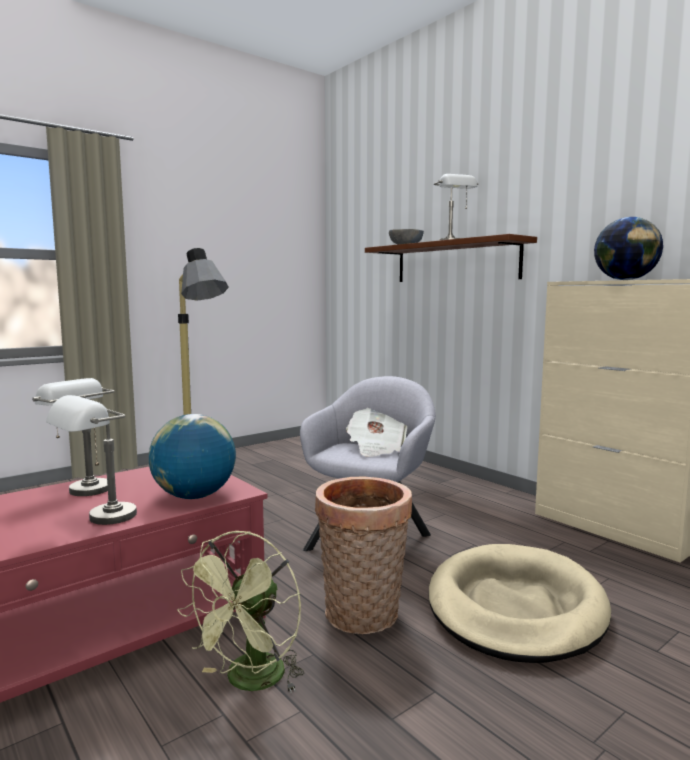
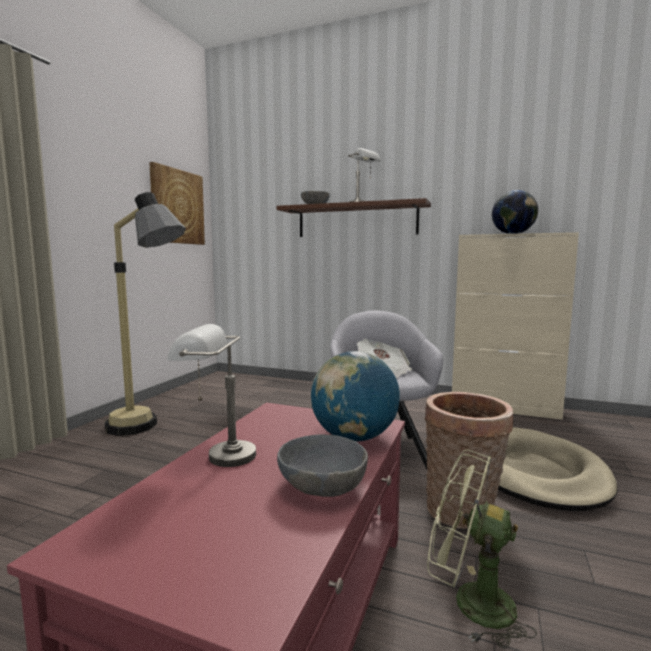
camera: 30 degrees left, 0 degrees up
(98, 521) = (323, 485): grey table lamp -> grey bowl
(250, 682) = (470, 603): green fan -> green fan turned 120 degrees clockwise
(277, 252) = (177, 207): none -> picture

